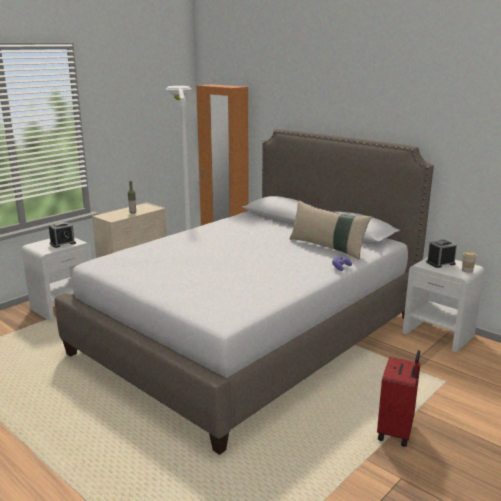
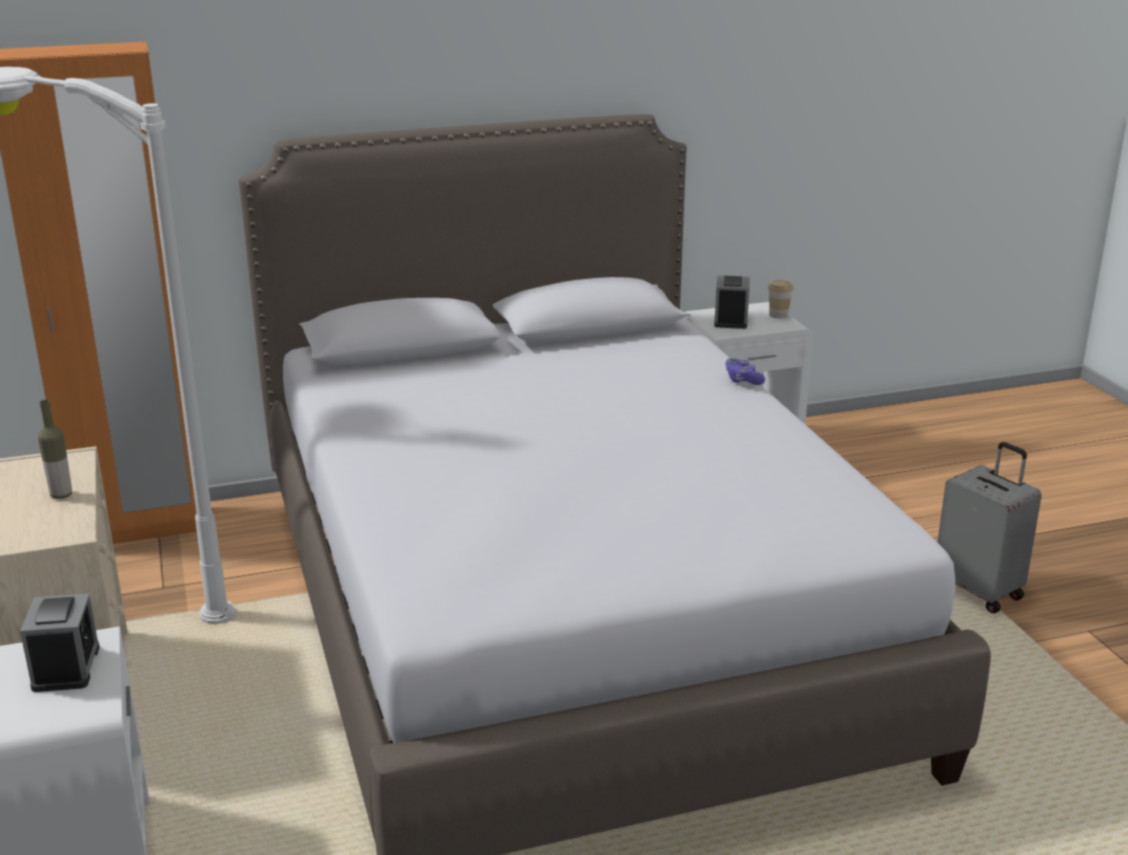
camera: 60 degrees left, 5 degrees up
(327, 247) = (633, 362): beige pillow -> none
(396, 431) = (979, 591): red suitcase -> grey suitcase

